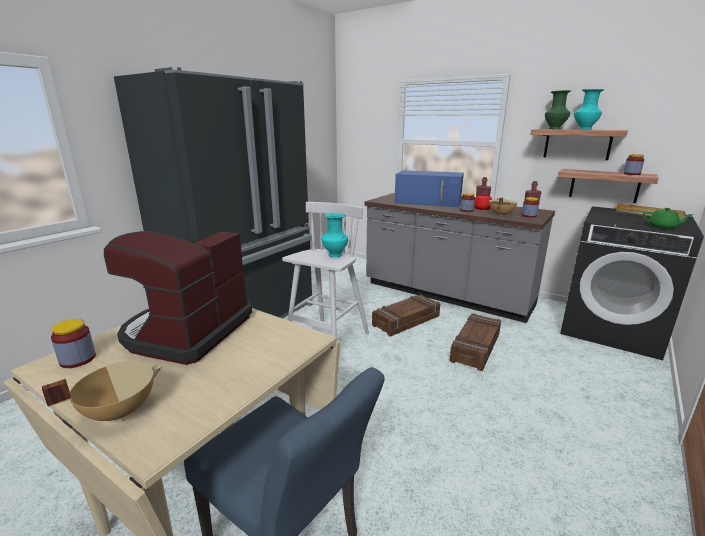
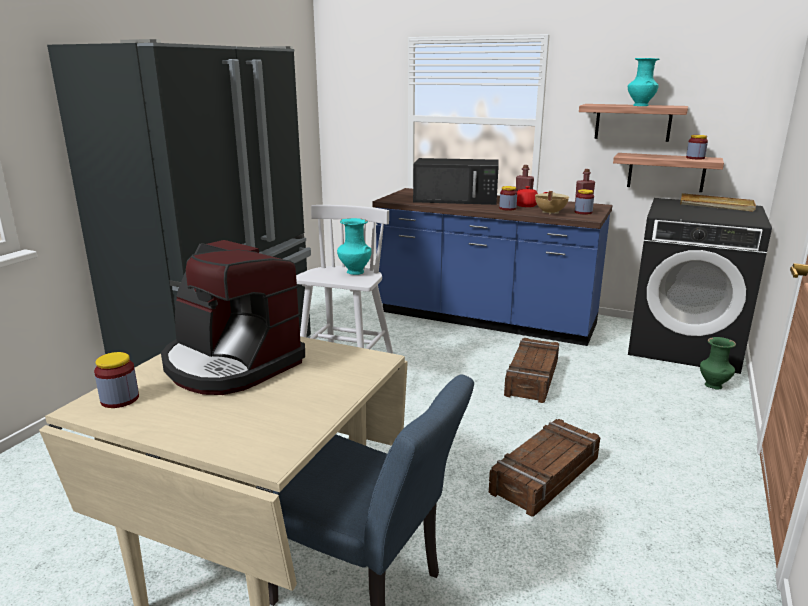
camera: 10 degrees left, 0 degrees up
(119, 411) = (210, 437): beige cooking pot -> none
(187, 332) = (230, 364): coffee machine -> coffee machine turned 60 degrees counterclockwise
(406, 321) = (441, 355): crate -> crate (546, 476)
(429, 202) = (457, 199): blue microwave -> black microwave
(446, 295) = (485, 320): grey counter -> blue counter
(554, 129) = (606, 104): green vase -> green vase (714, 386)
(663, 227) = (731, 219): green teapot -> none

